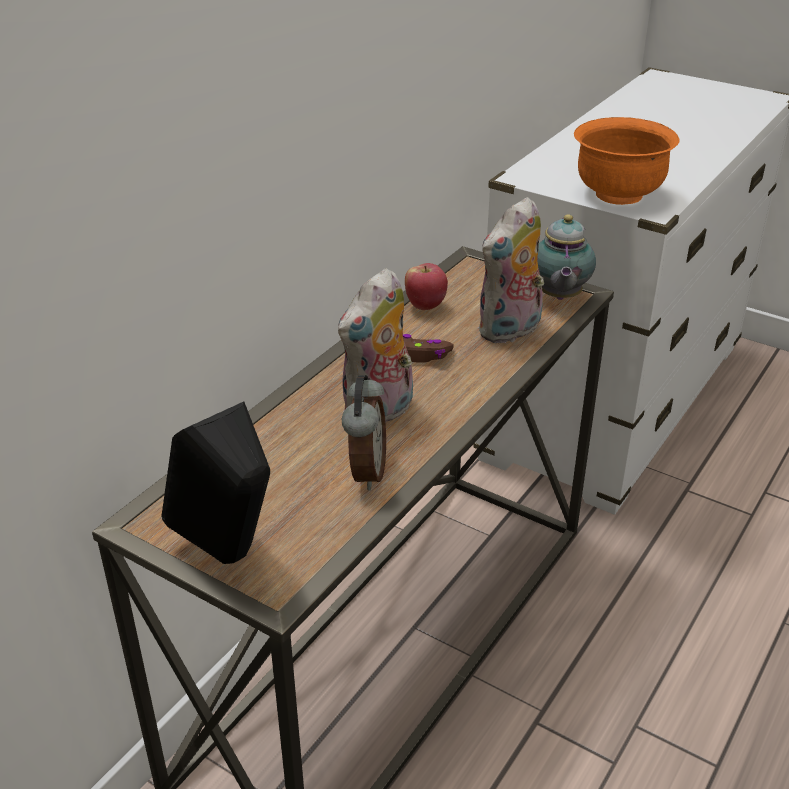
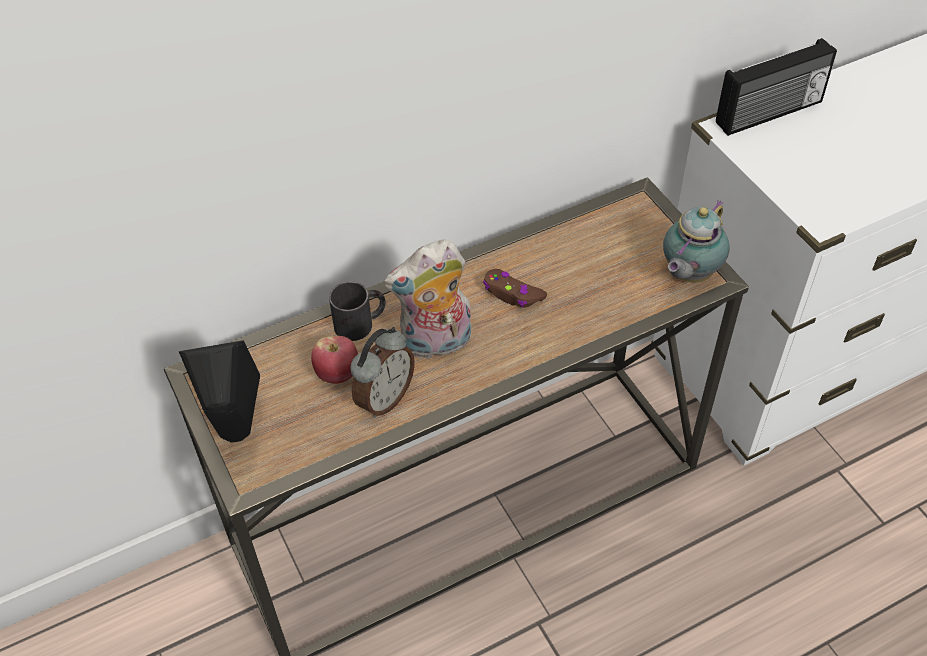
camera: 30 degrees right, 15 degrees up
(289, 421) = (361, 323): none -> black mug
(425, 305) = (558, 239): apple -> apple (338, 374)
(510, 331) = (612, 297): plush toy -> none
(545, 161) = (770, 113): none -> radio
(618, 194) = (807, 184): orange bowl -> none

